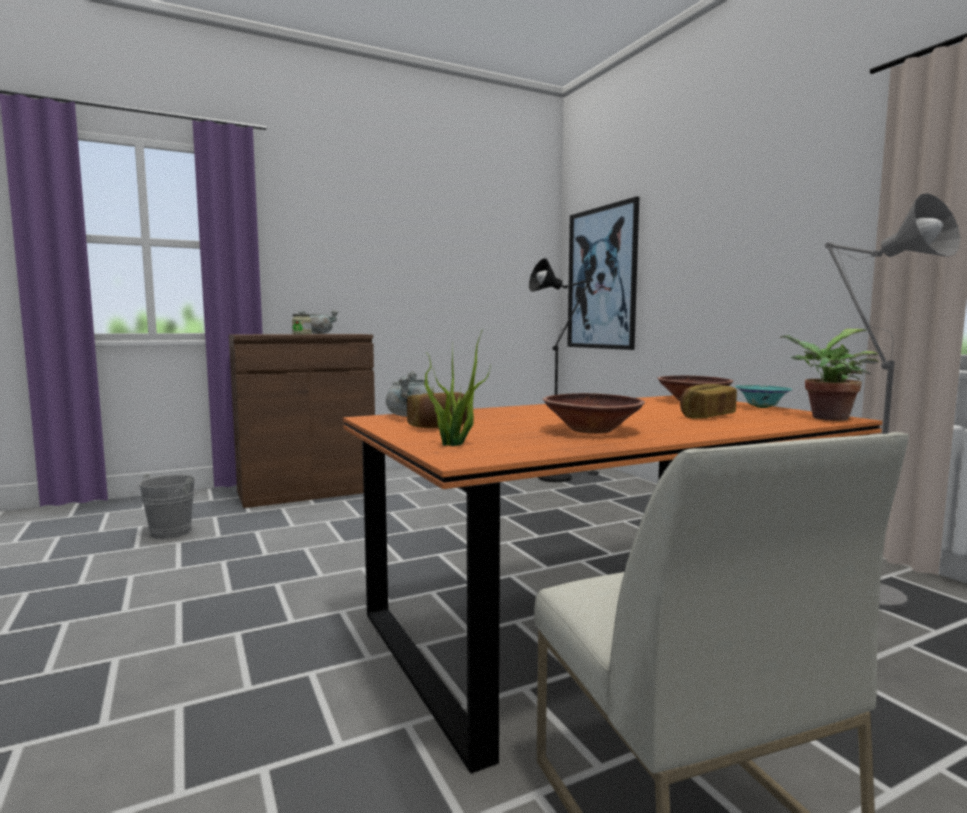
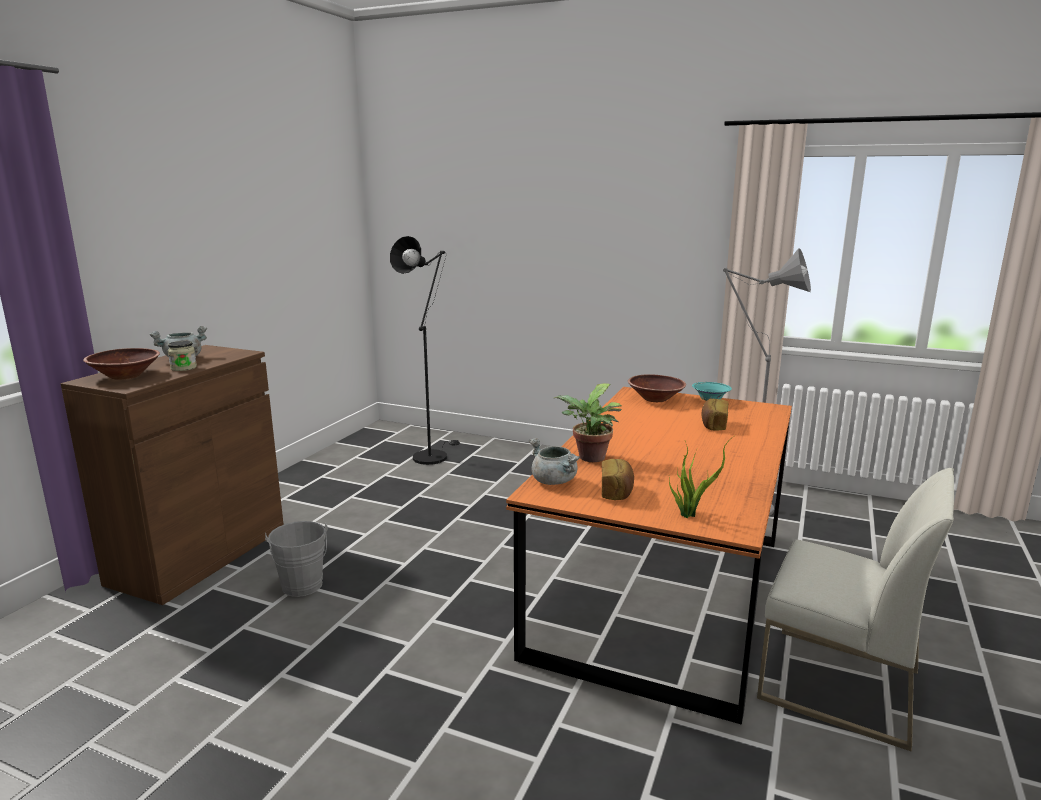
camera: 40 degrees left, 10 degrees up
(167, 534) = (137, 676): grey bucket -> grey bucket (302, 588)
(592, 430) = (706, 466): brown bowl -> brown bowl (125, 376)
(601, 278) = (432, 242): picture -> none
(825, 418) = (767, 410): potted plant -> potted plant (589, 458)

